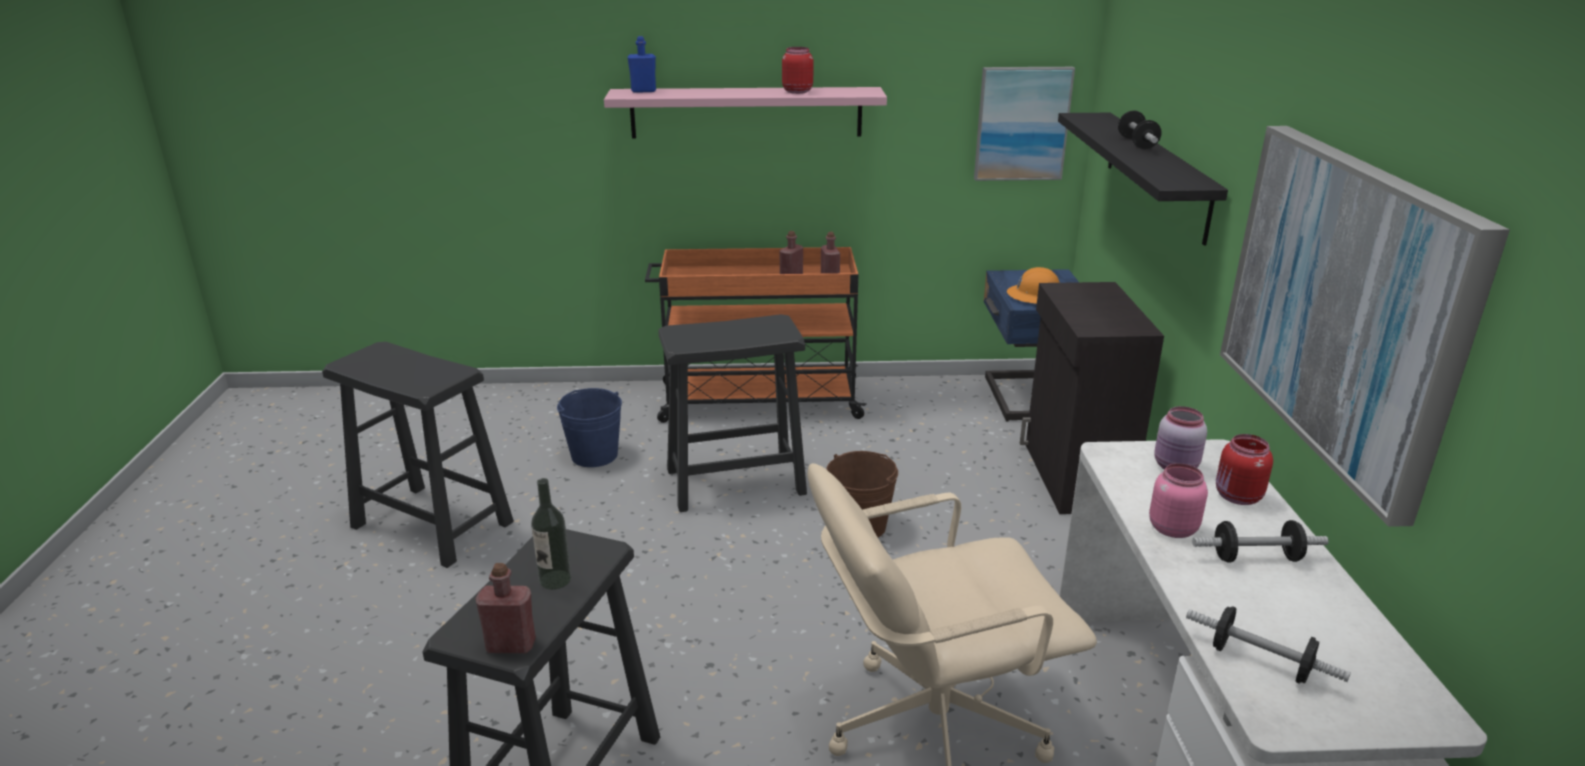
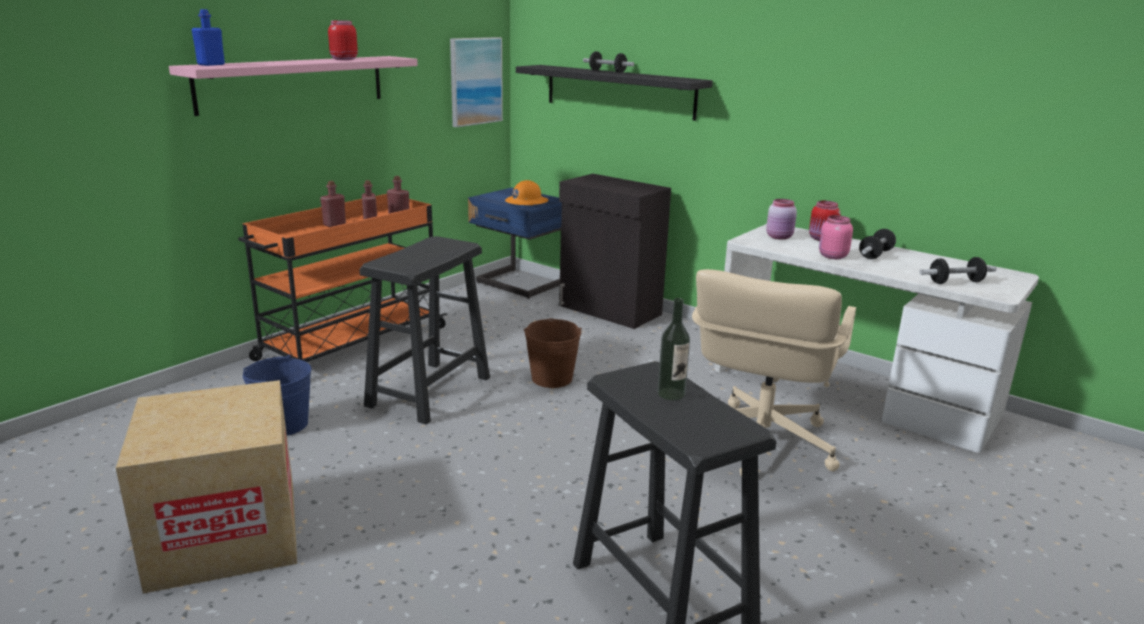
camera: 50 degrees left, 5 degrees down
(433, 525) = (225, 535): black stool -> cardboard box
(511, 645) = (738, 429): red bottle -> red bottle (334, 224)
(1344, 306) = (852, 113): picture -> none

